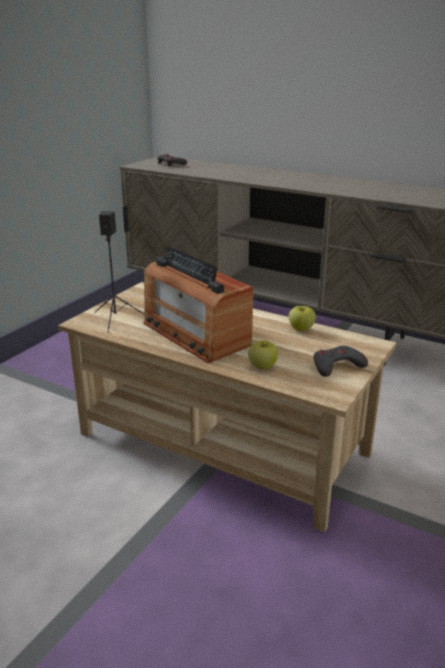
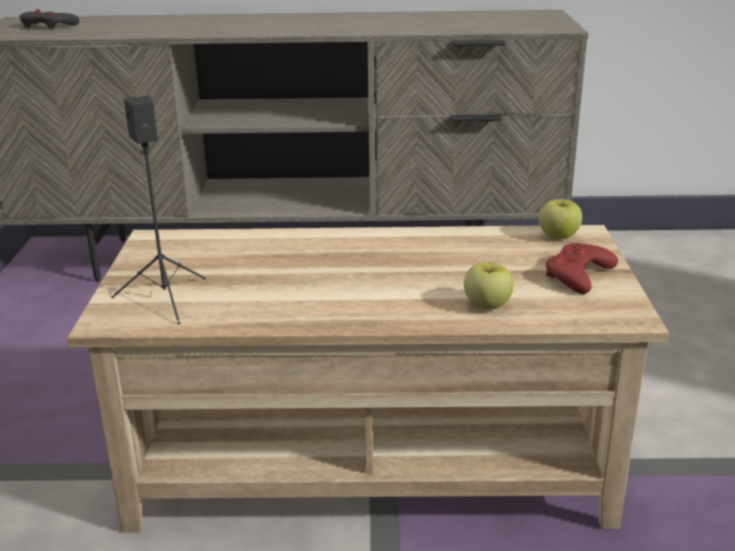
camera: 30 degrees left, 0 degrees up
(195, 334) = (329, 286): radio -> none
(301, 328) = (468, 238): apple -> apple (558, 236)
(337, 365) = (578, 274): grey game controller -> red game controller

